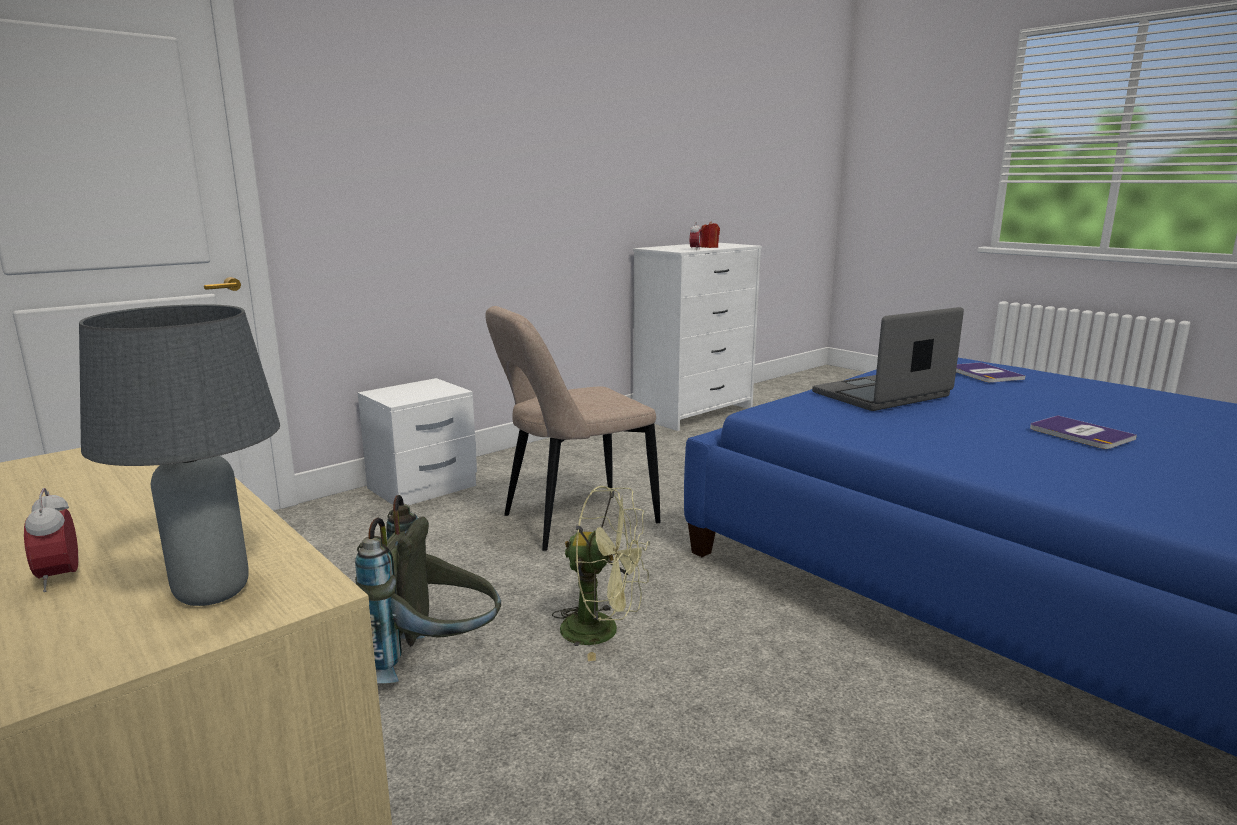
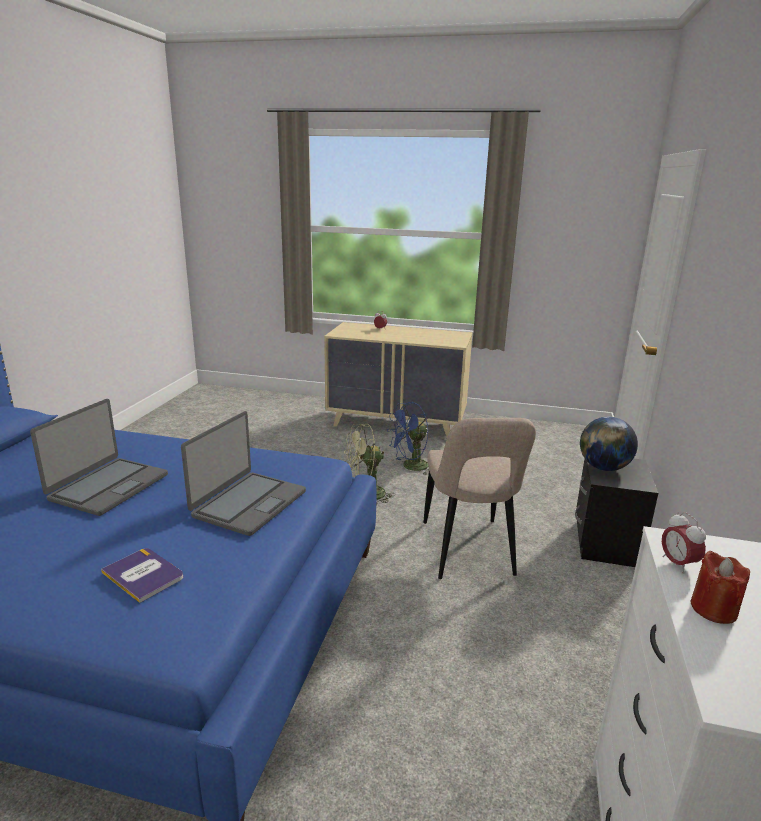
camera: 145 degrees right, 5 degrees up
(214, 591) = (350, 332): grey table lamp -> none
(420, 395) = (603, 468): none -> globe
(423, 488) = (604, 543): white nightstand -> black nightstand
(437, 660) = (411, 467): grey backpack -> blue fan
(573, 520) = (468, 552): beige chair -> beige chair turned 150 degrees clockwise
(1080, 434) = (108, 487): book -> laptop

